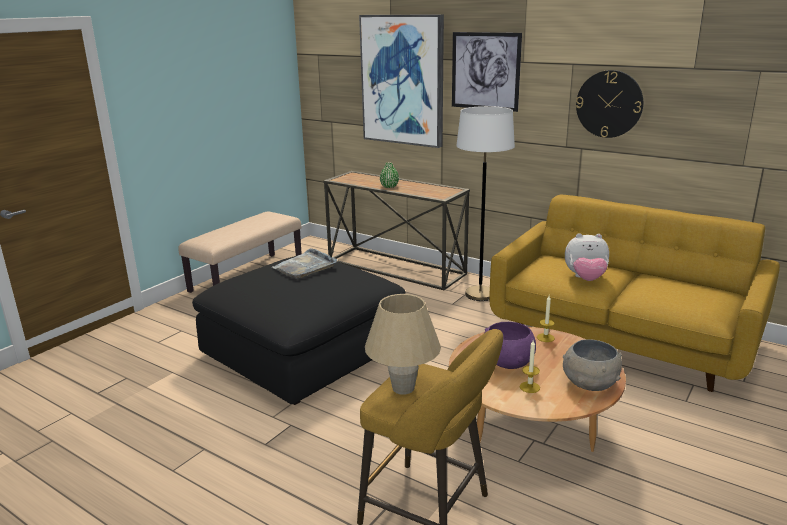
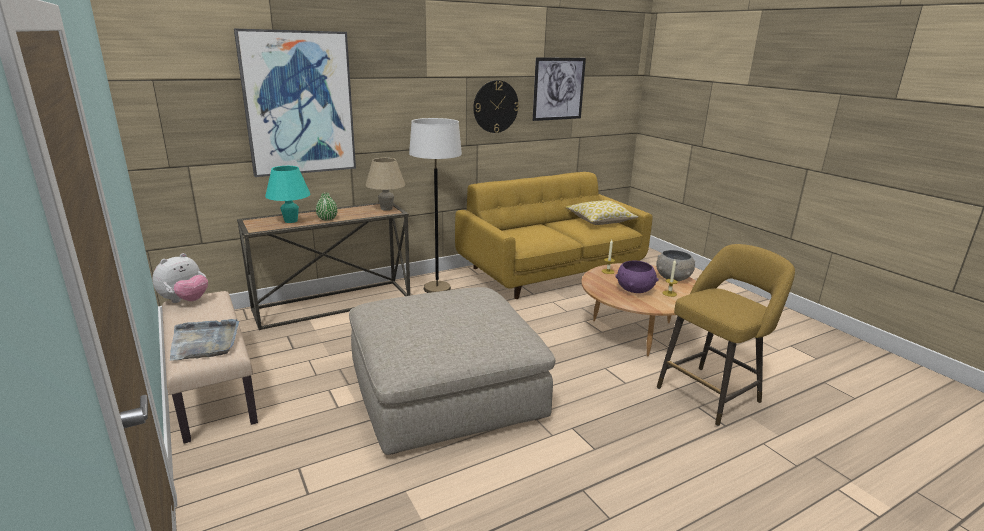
camera: 65 degrees left, 0 degrees up
(304, 350) = (445, 391): black ottoman -> beige ottoman
(305, 266) = (416, 307): grey tray -> grey tray (205, 342)
(368, 181) = (291, 221): none -> turquoise table lamp
(403, 388) = (725, 307): beige table lamp -> beige table lamp (386, 208)
(485, 71) = (393, 87): picture -> picture (558, 89)
(585, 279) = (548, 234): plush toy -> plush toy (185, 301)
(701, 296) = (600, 221): none -> pillow

